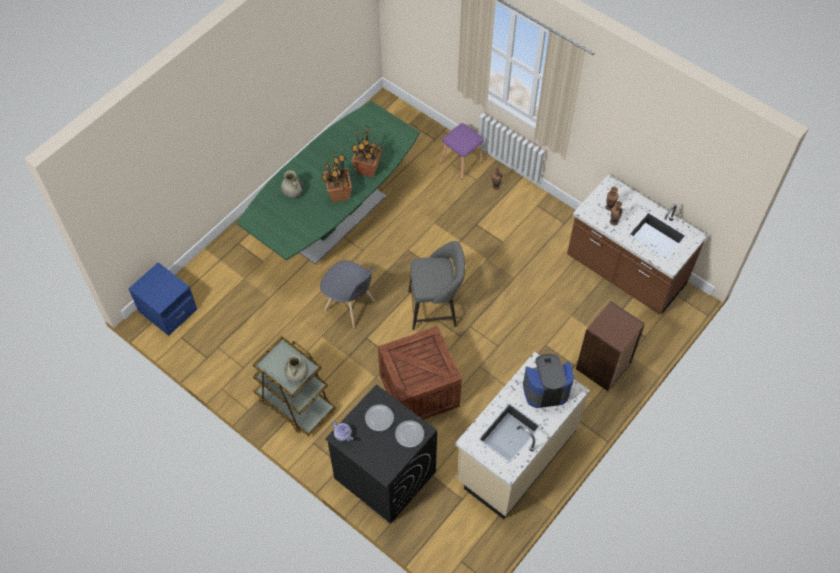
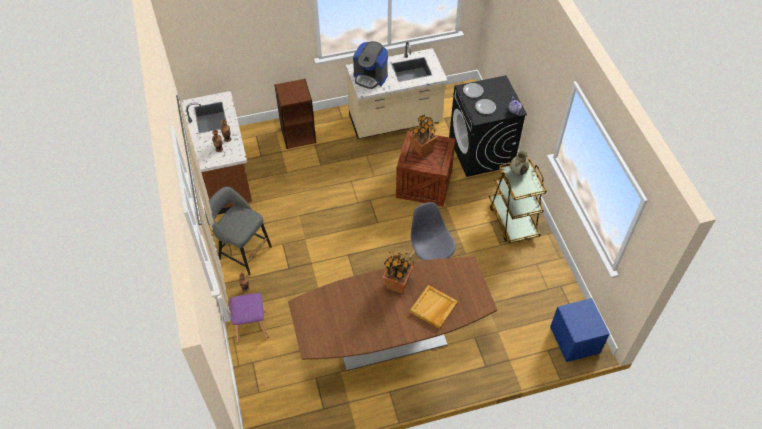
camera: 145 degrees left, 5 degrees down
(292, 193) = (434, 308): beige vase -> beige tray
(335, 218) = (391, 339): green dining table -> brown dining table
(368, 169) = (357, 292): potted plant -> potted plant (422, 149)
(436, 308) = (370, 226): grey stool -> grey stool (242, 251)

